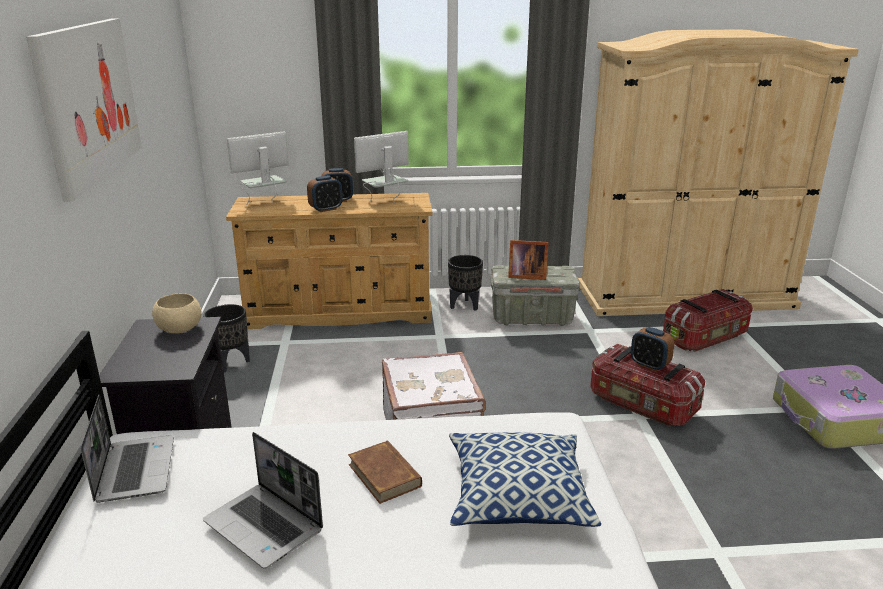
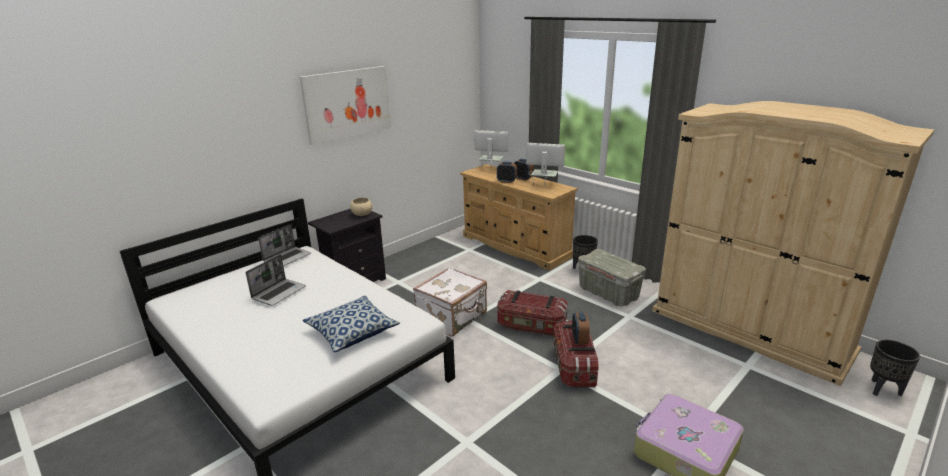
camera: 50 degrees right, 0 degrees up
(231, 363) = (435, 249): black planter -> black planter (882, 389)
(265, 526) = (279, 293): laptop -> laptop turned 150 degrees counterclockwise
(385, 475) = (334, 299): brown book -> none
(525, 275) = (602, 261): picture frame -> none
(706, 338) = (702, 360): storage box -> storage box (531, 326)

